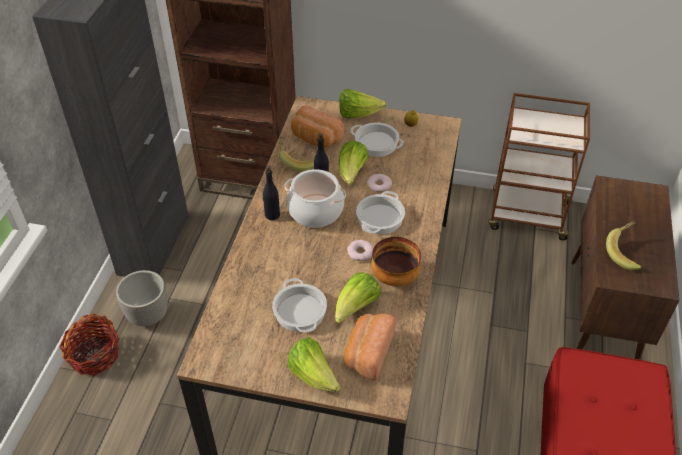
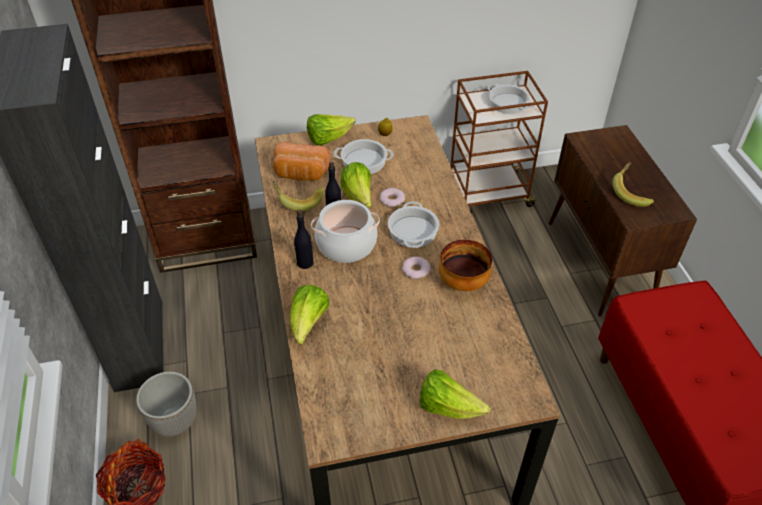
camera: 25 degrees left, 0 degrees up
(300, 312) = (395, 349): cooking pot -> cooking pot (508, 103)
(356, 308) = (446, 325): lettuce -> lettuce (308, 324)
(367, 353) = (485, 364): bread -> none

